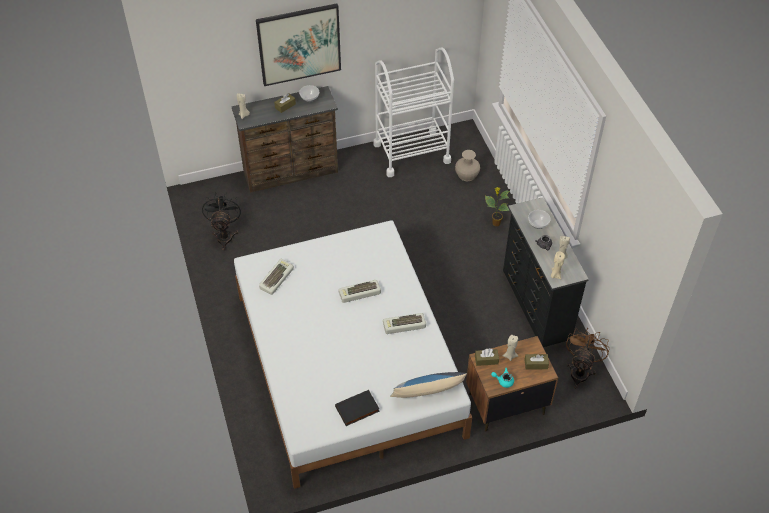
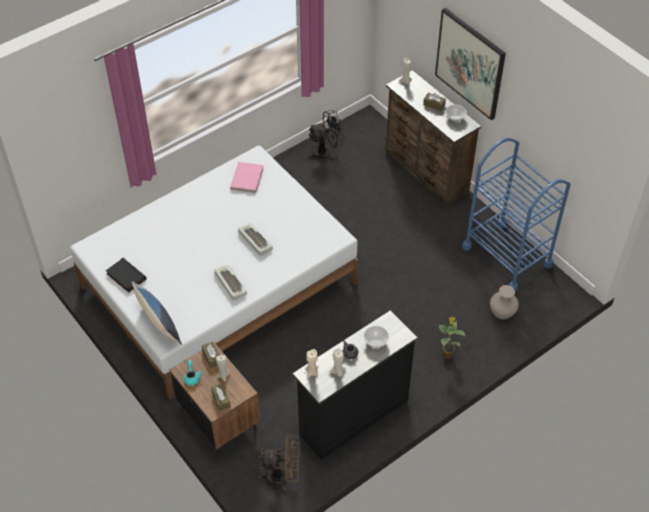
camera: 70 degrees right, 0 degrees up
(276, 278) = (248, 178): keyboard -> pink book
(411, 153) = (507, 256): white cart -> blue cart

